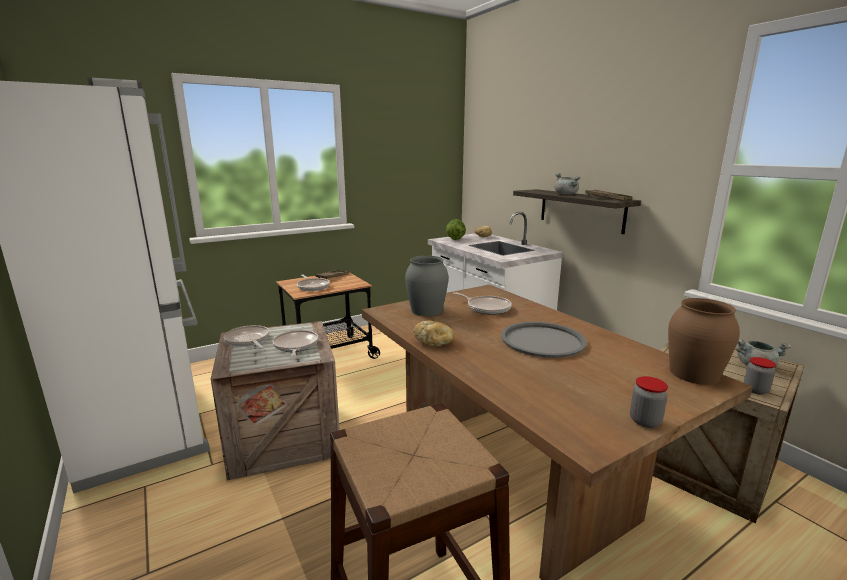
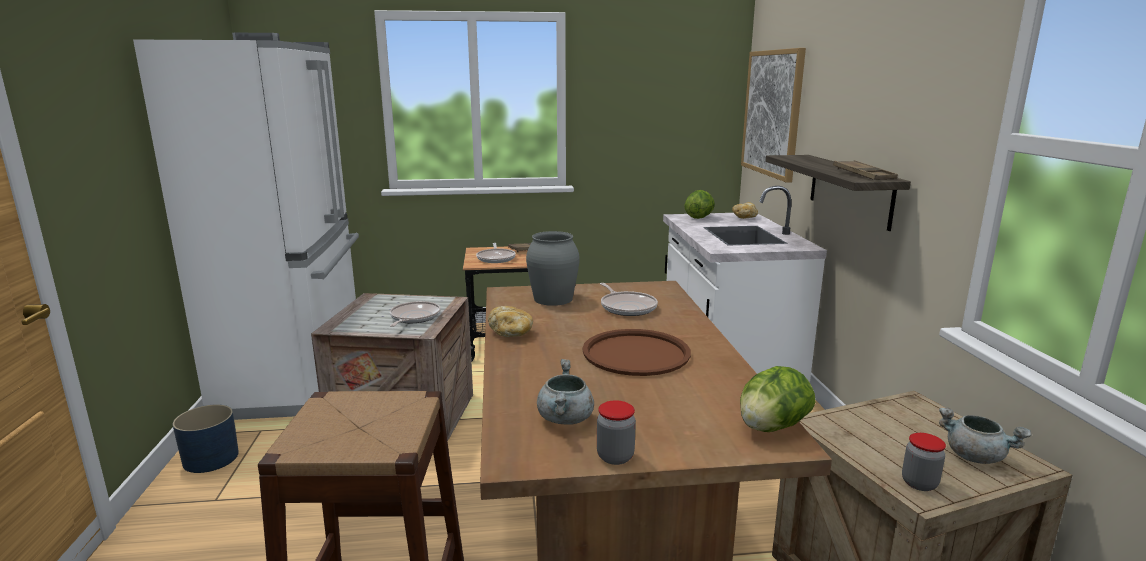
camera: 25 degrees right, 0 degrees up
(107, 531) = (211, 458): none -> blue planter
(248, 340) = (377, 304): frying pan -> none
(493, 162) = (772, 113): none -> picture
(542, 340) = (635, 353): grey tray -> brown tray
(566, 194) = (822, 165): grey cooking pot -> grey cooking pot (566, 419)
(694, 373) = (771, 427): brown vase -> lettuce

